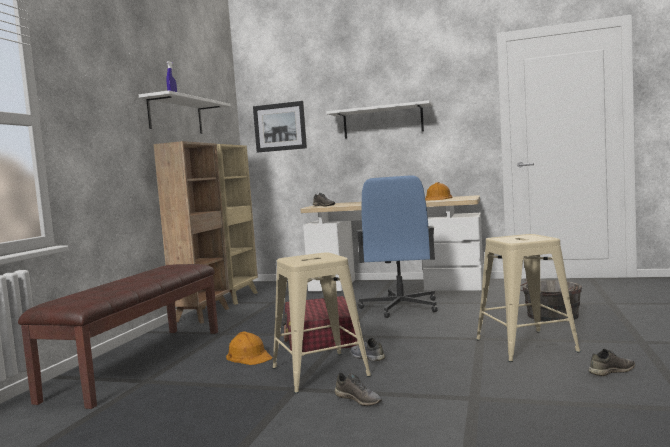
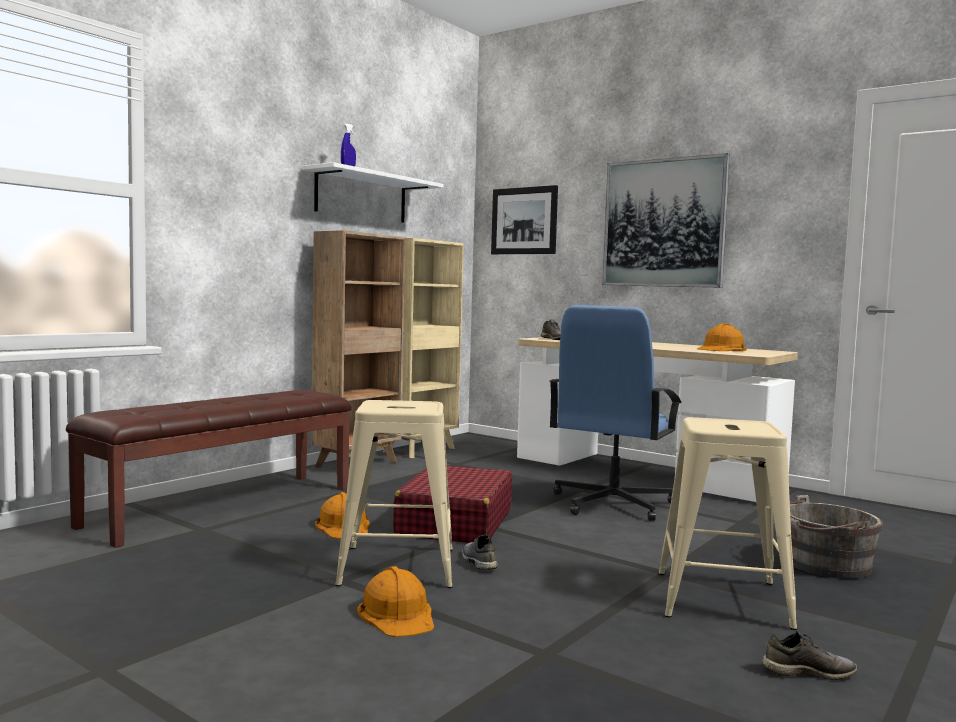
camera: 20 degrees right, 0 degrees up
(359, 399) = (397, 614): grey shoe -> orange hard hat
(382, 121) = (664, 223): white shelf -> picture

